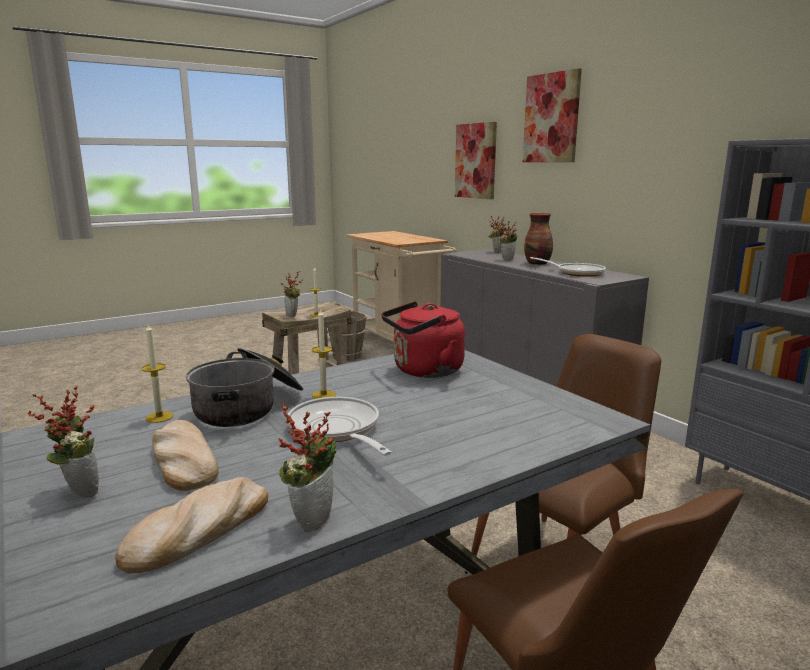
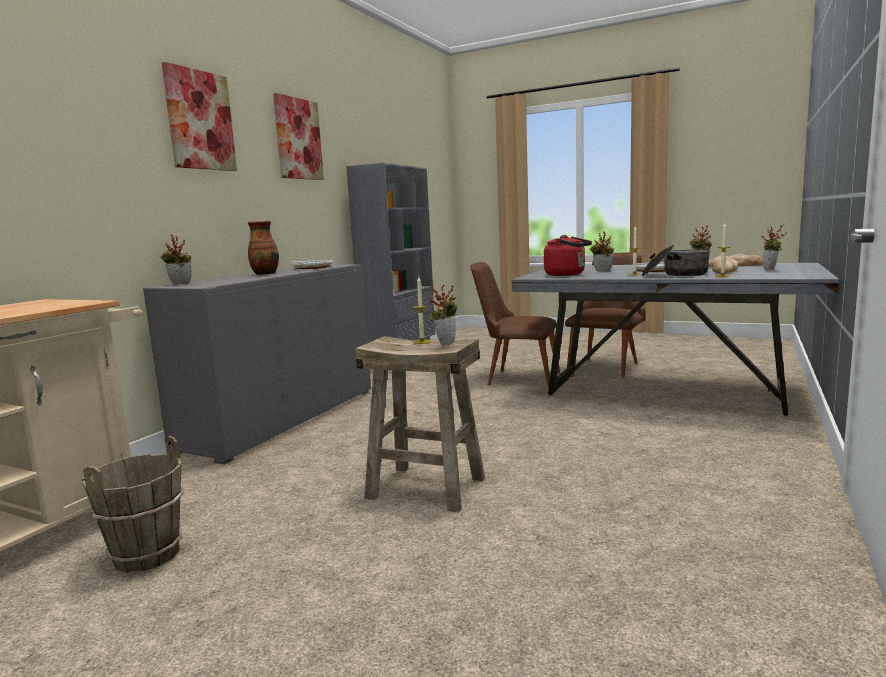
camera: 120 degrees left, 5 degrees down
(476, 161) = (82, 159): picture -> picture (298, 139)
(507, 259) = (246, 277): potted plant -> potted plant (602, 271)

